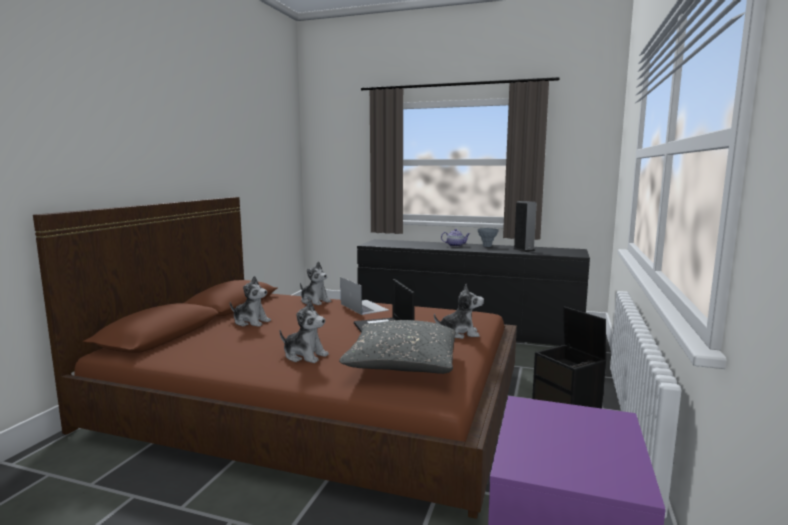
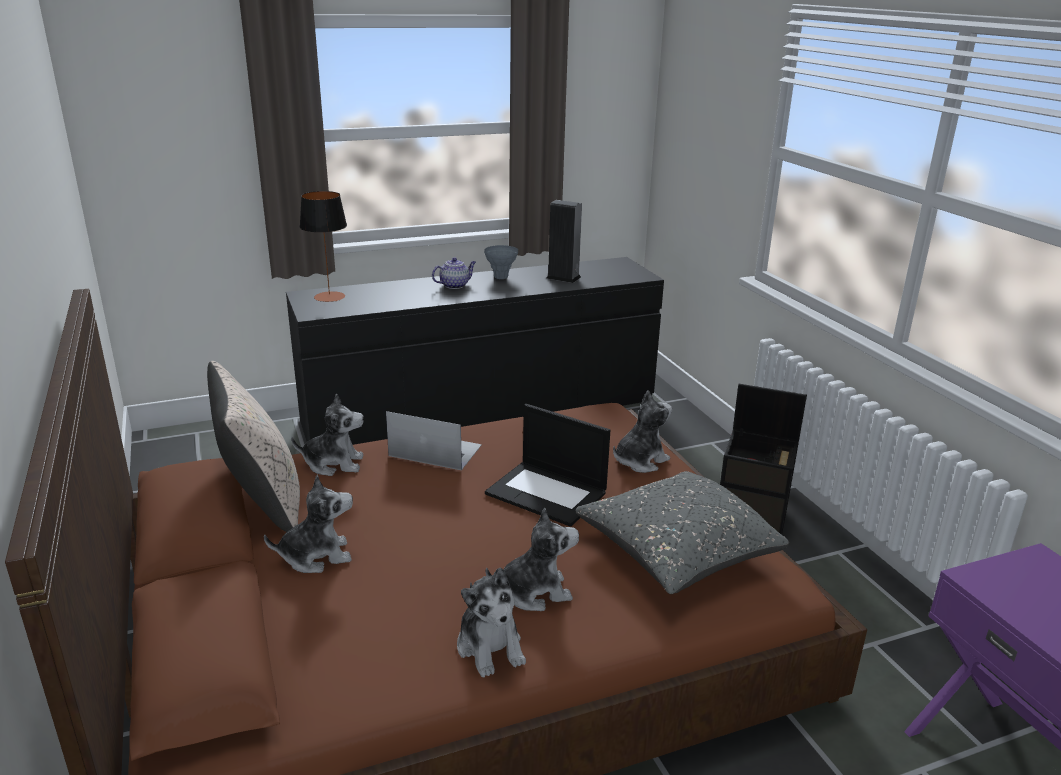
camera: 40 degrees left, 15 degrees up
(250, 364) = (490, 647): none -> plush toy
(267, 304) = (263, 502): none -> beige pillow
(388, 242) = (329, 297): none -> table lamp

